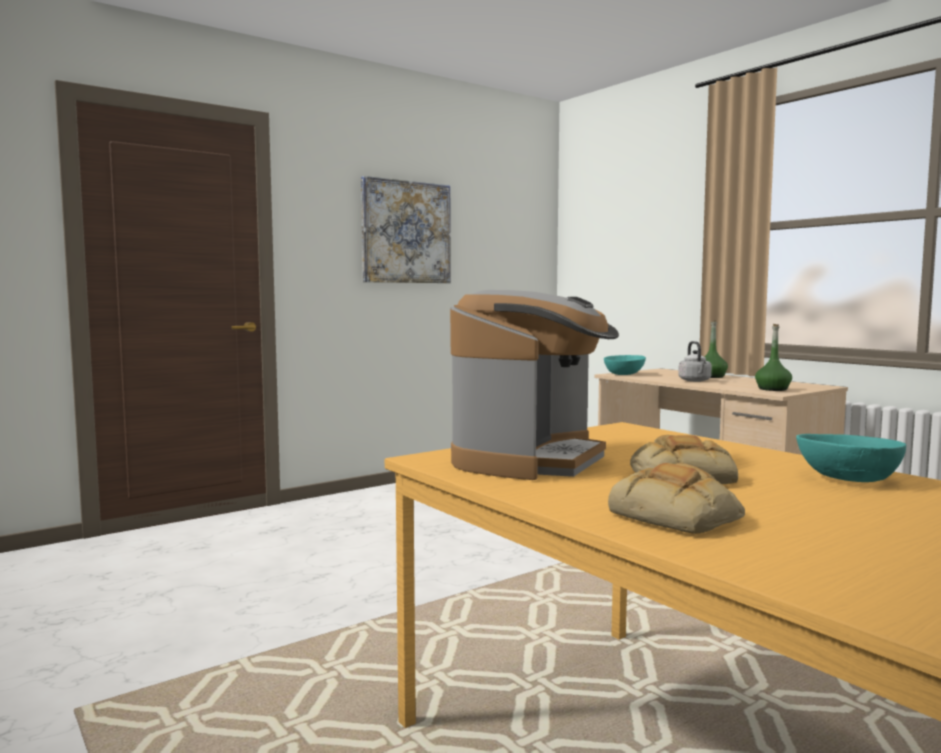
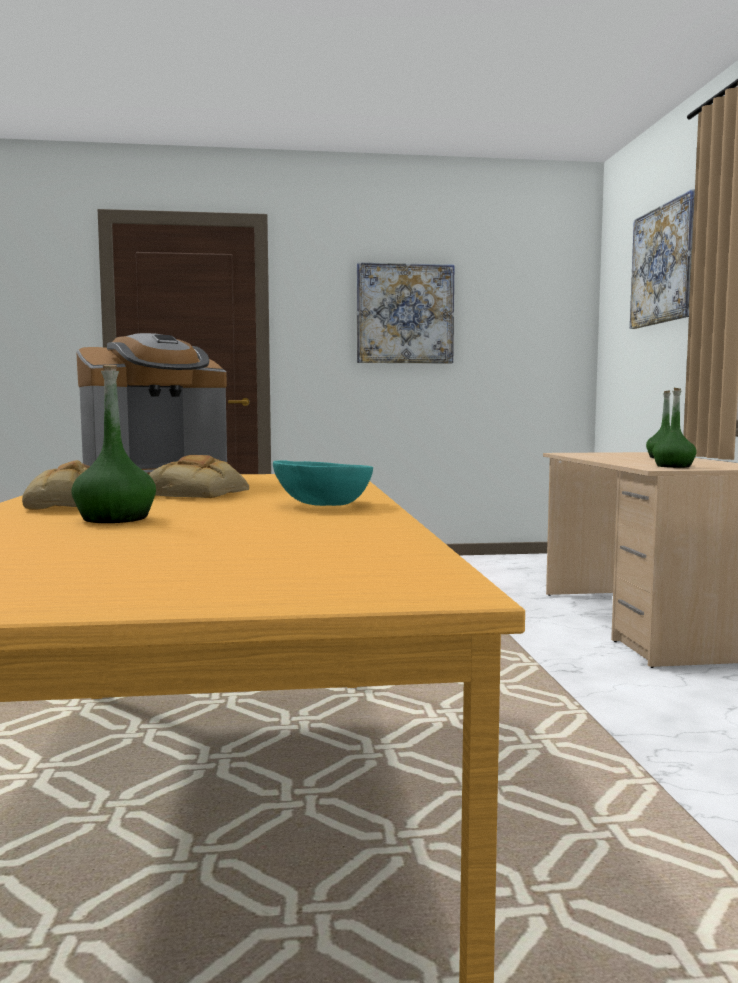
camera: 30 degrees right, 0 degrees up
(624, 374) = (573, 453): turquoise bowl -> none
(651, 205) = (664, 264): none -> picture
(695, 381) = (622, 459): grey kettle -> none
(830, 533) = (115, 519): none -> green bottle

